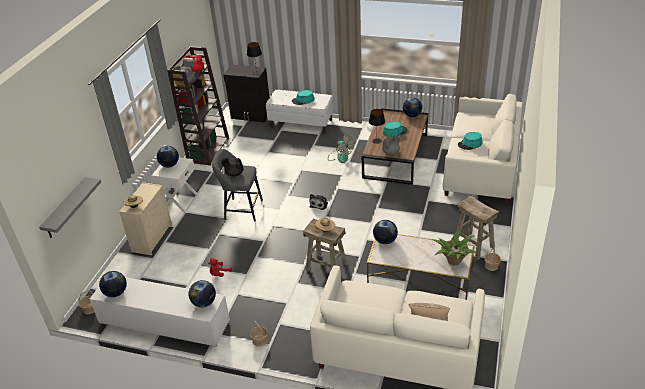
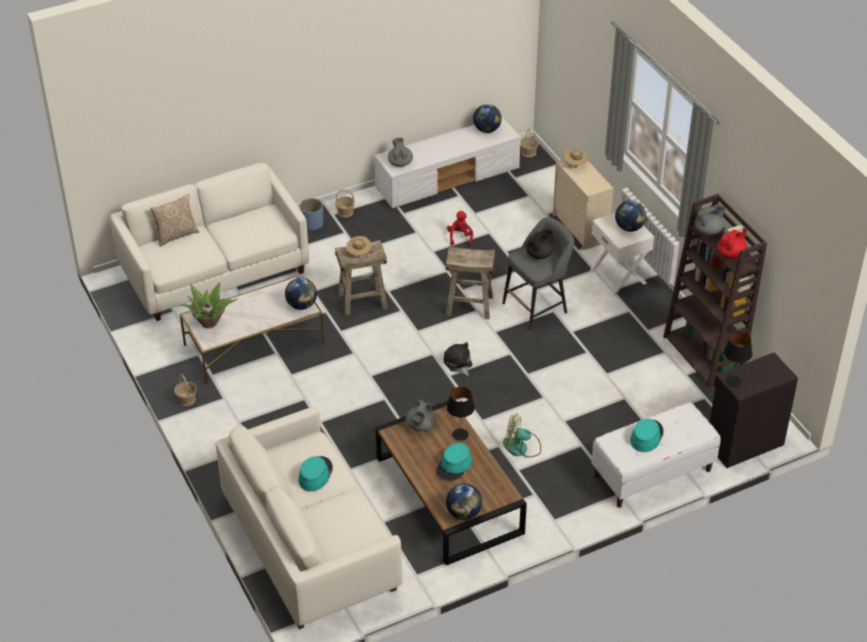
camera: 135 degrees right, 5 degrees up
(66, 209) = (567, 71): grey shelf -> none
(204, 303) = (400, 163): globe -> grey teapot
(292, 345) = (312, 224): none -> blue planter
(473, 245) = (225, 414): beige stool -> beige stool (469, 306)

